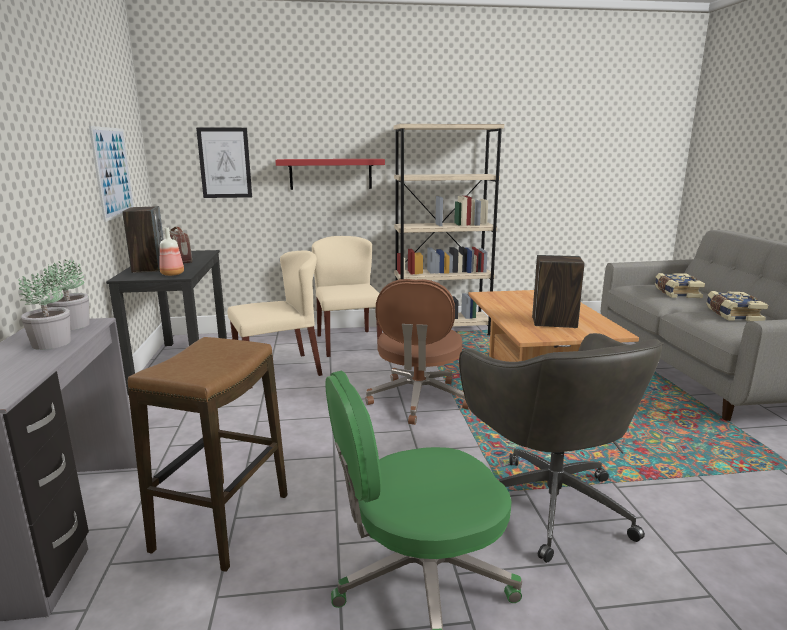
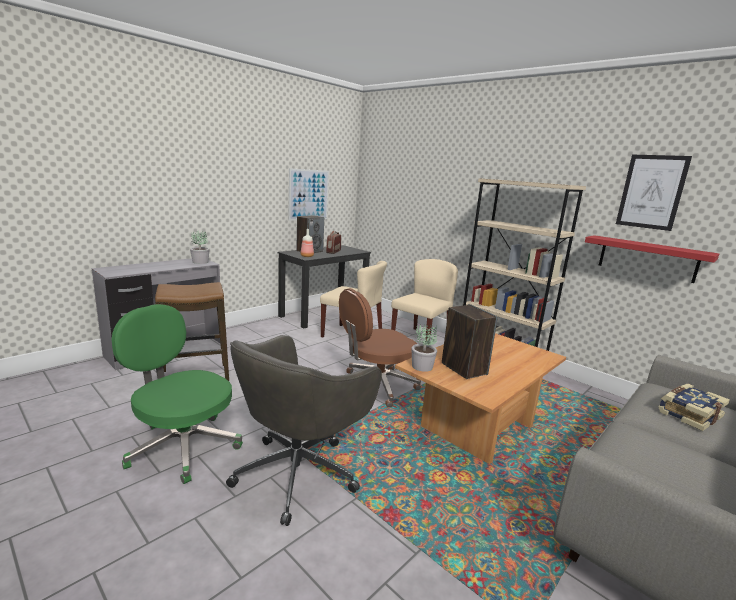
camera: 50 degrees right, 0 degrees up
(52, 343) = (175, 265): potted plant -> potted plant (422, 367)
(225, 163) = (391, 196): picture -> picture (651, 192)
(330, 174) = (449, 213): red shelf -> red shelf (647, 258)
(732, 315) = (676, 457): book -> none

